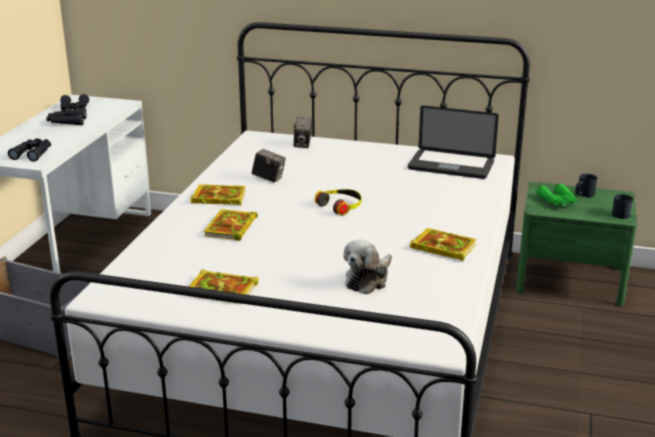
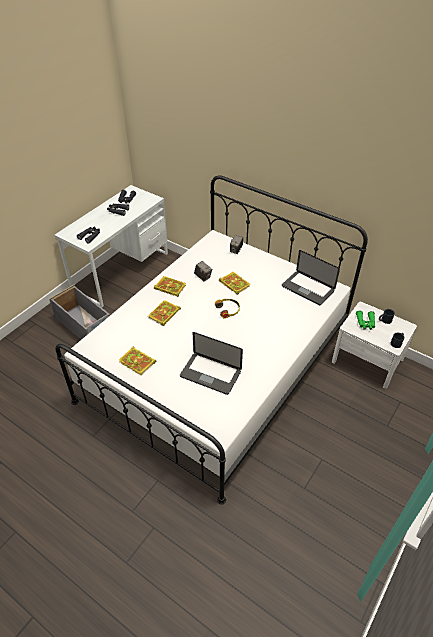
camera: 20 degrees right, 20 degrees up
(368, 280) = (210, 374): plush toy -> laptop
(441, 247) = (262, 358): book -> book (233, 284)
(570, 280) = (367, 360): green nightstand -> white nightstand

